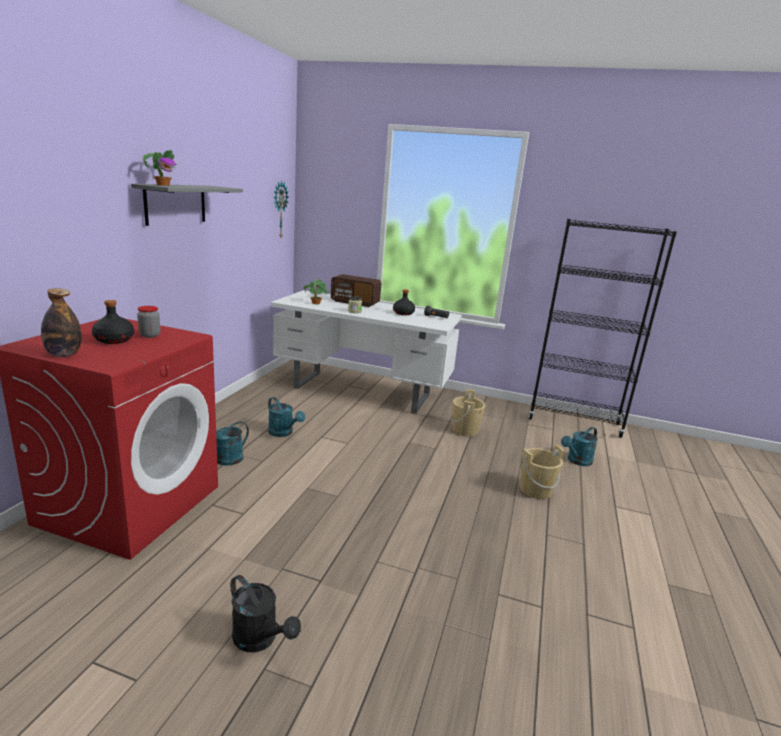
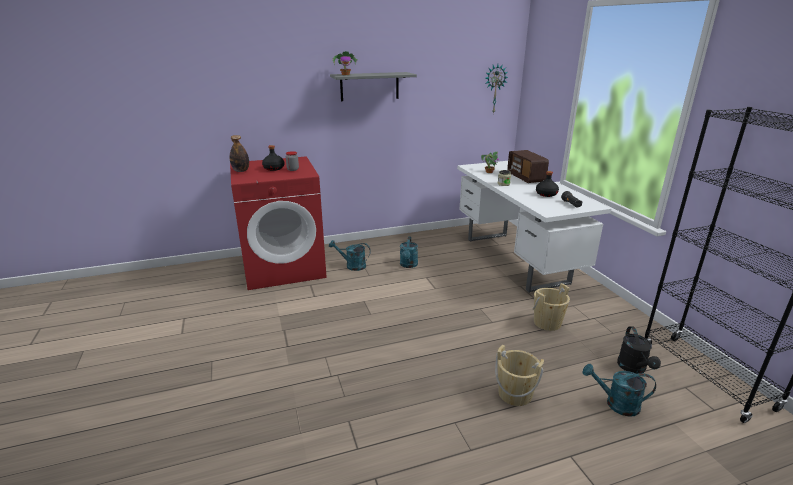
camera: 55 degrees right, 5 degrees up
(260, 639) = (228, 350): black watering can -> black watering can (634, 369)

